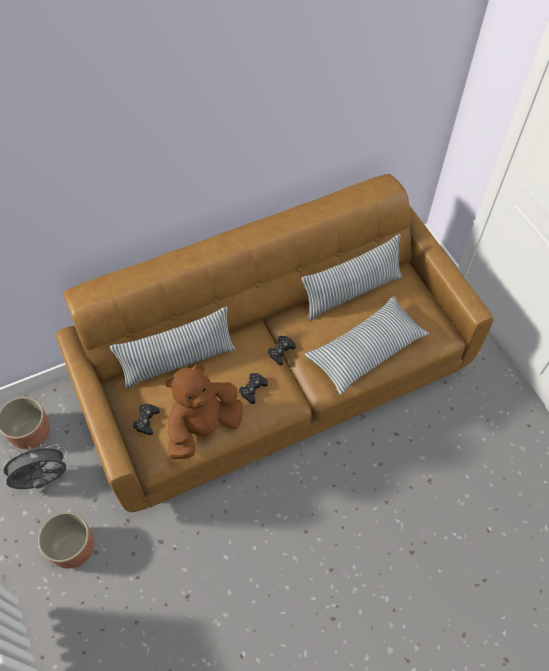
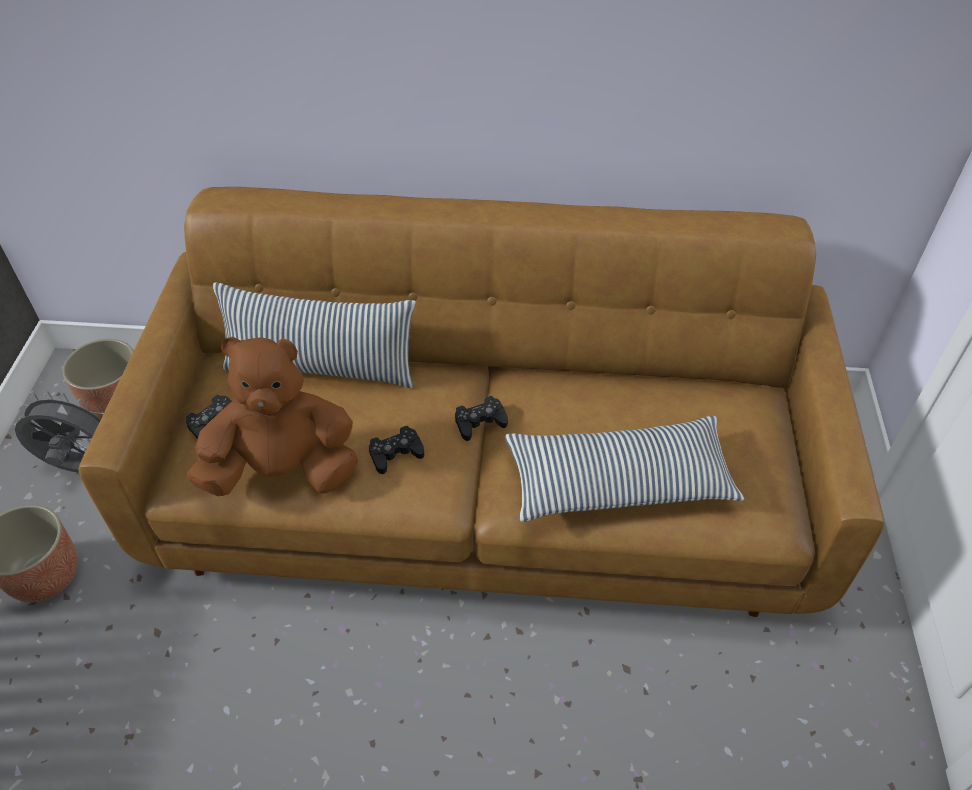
camera: 30 degrees right, 10 degrees down
(351, 292) = (653, 388): pillow -> none

